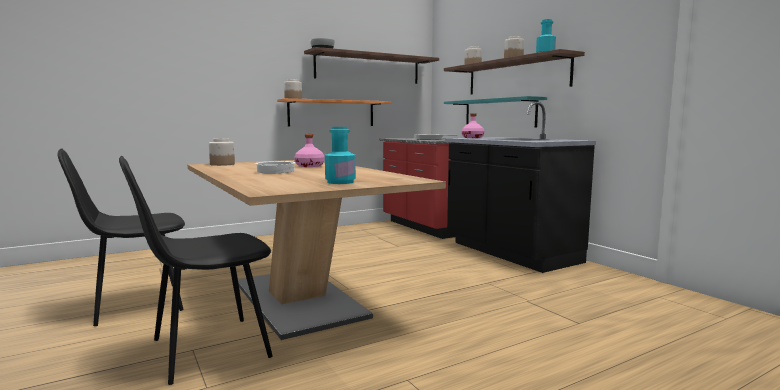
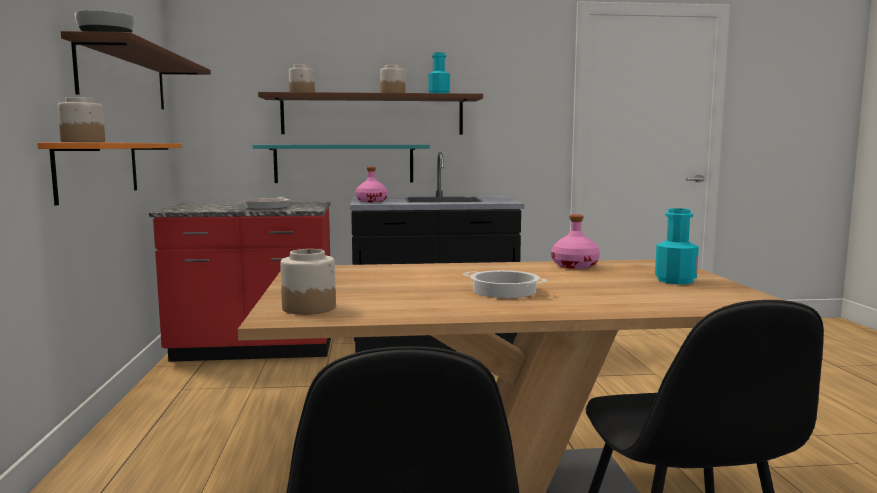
camera: 65 degrees left, 0 degrees up
(309, 166) = (433, 275): pink bottle -> pink bottle (575, 265)

